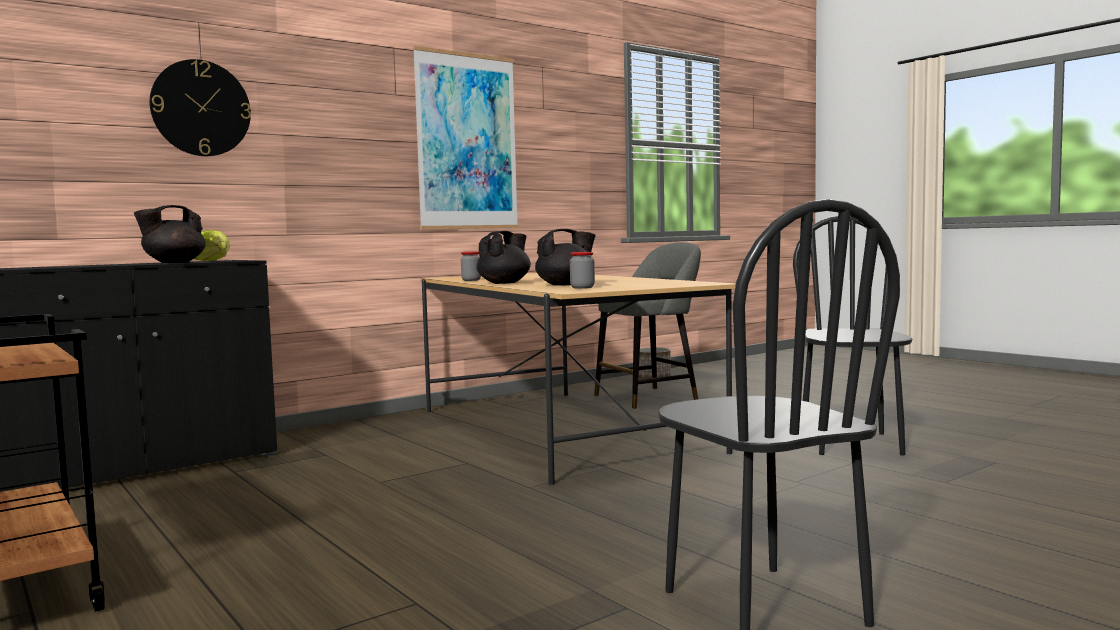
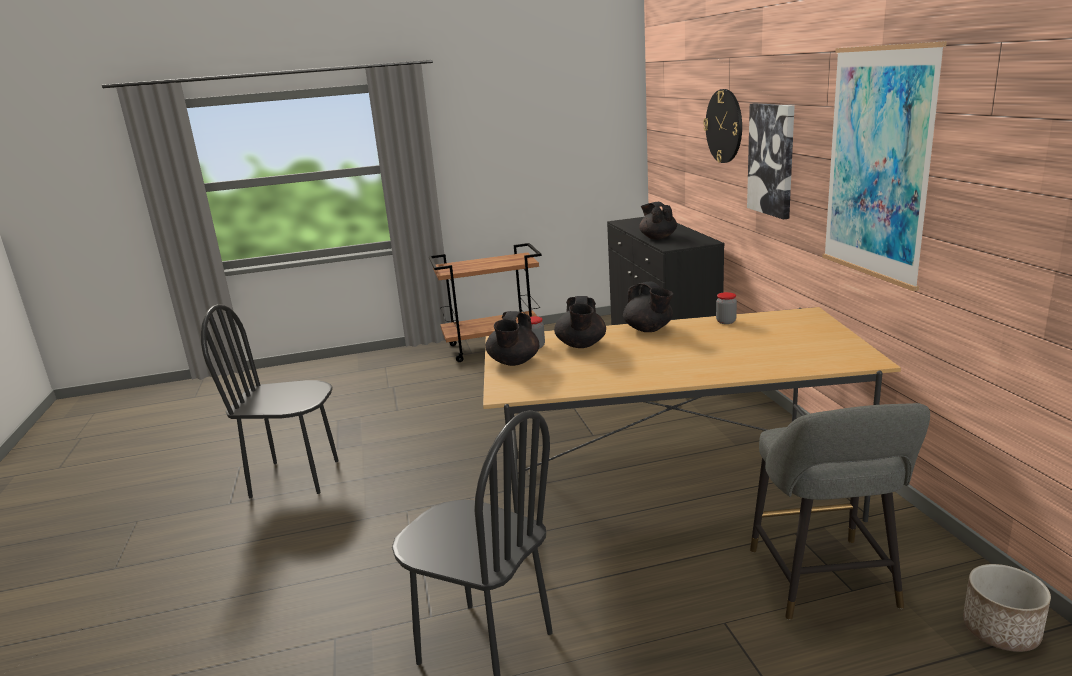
camera: 115 degrees right, 15 degrees up
(213, 260) = (690, 241): lettuce -> none
(319, 146) = (772, 159): none -> picture
(634, 287) = (513, 362): none -> black teapot

